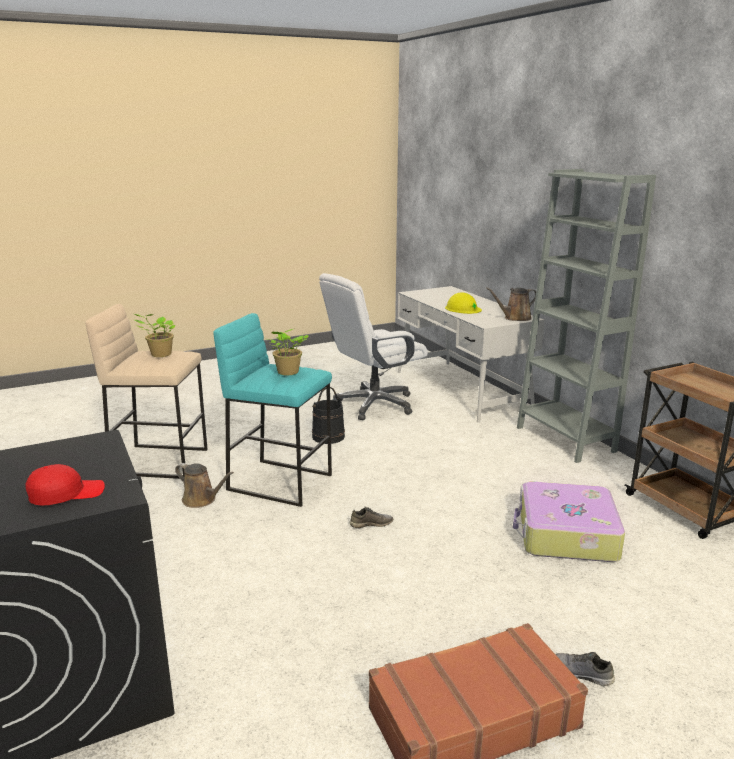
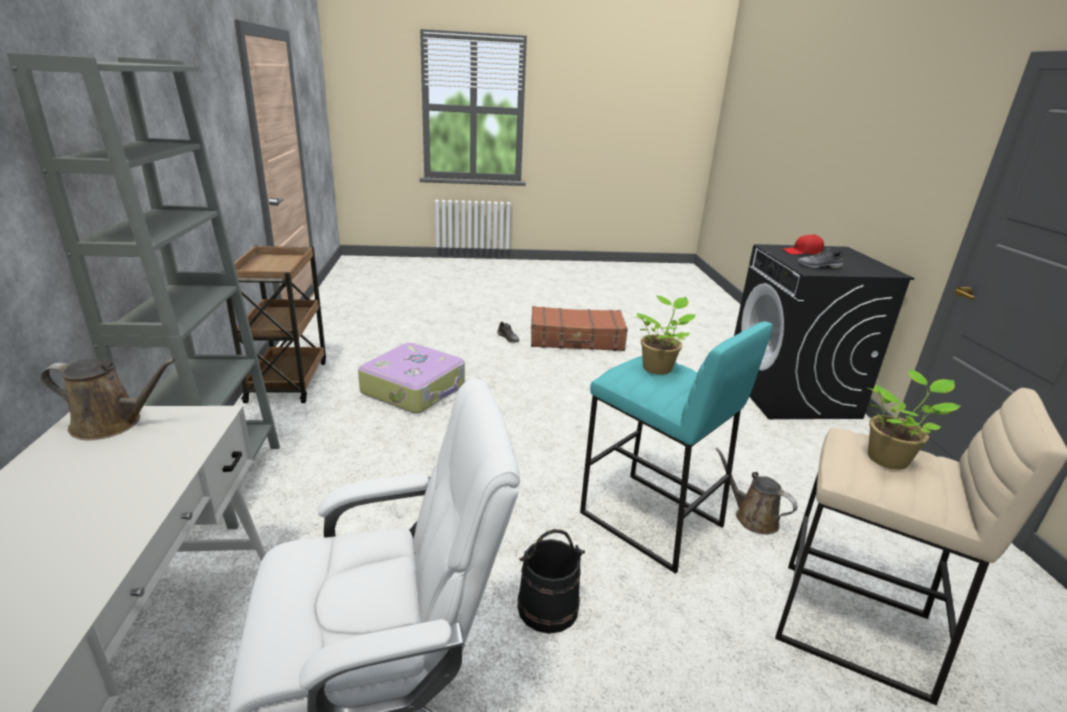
camera: 160 degrees left, 5 degrees up
(371, 524) = (567, 438): grey shoe -> grey shoe (818, 267)
(463, 309) = (106, 504): yellow hard hat -> none

